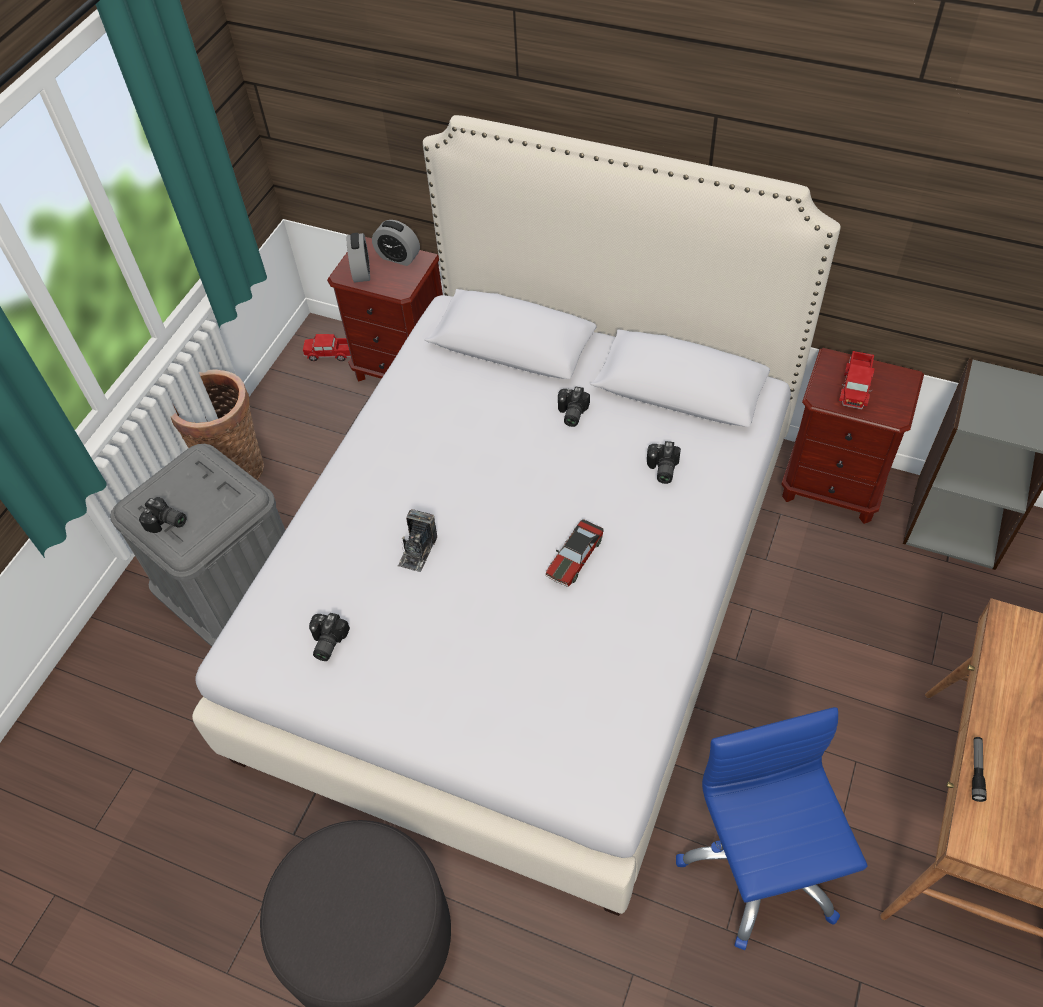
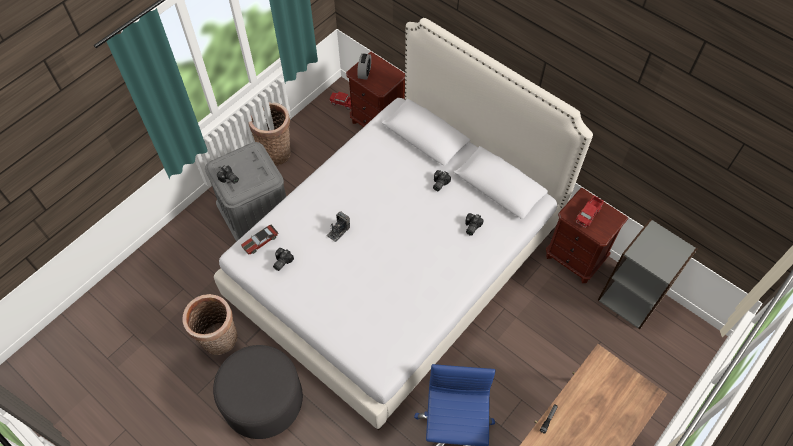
camera: 15 degrees right, 5 degrees up
(240, 847) = (220, 341): none -> basket
(398, 257) = (386, 70): alarm clock -> none
(574, 558) = (410, 258): toy car -> toy car (260, 241)

